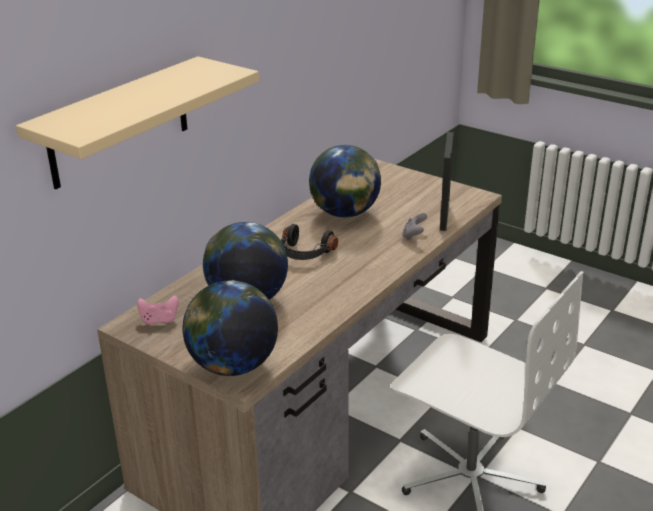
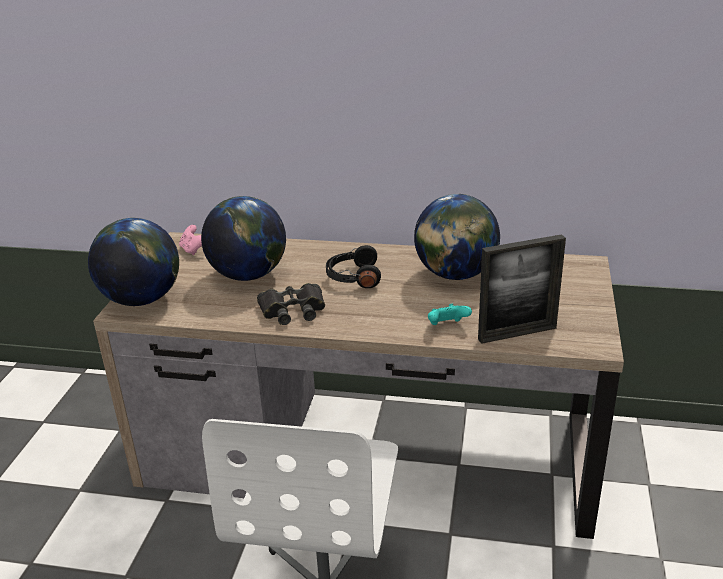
camera: 65 degrees right, 0 degrees up
(119, 122) = (209, 66): beige shelf -> none
(331, 291) = (293, 310): none -> black binoculars
(414, 236) = (447, 326): grey game controller -> turquoise game controller

